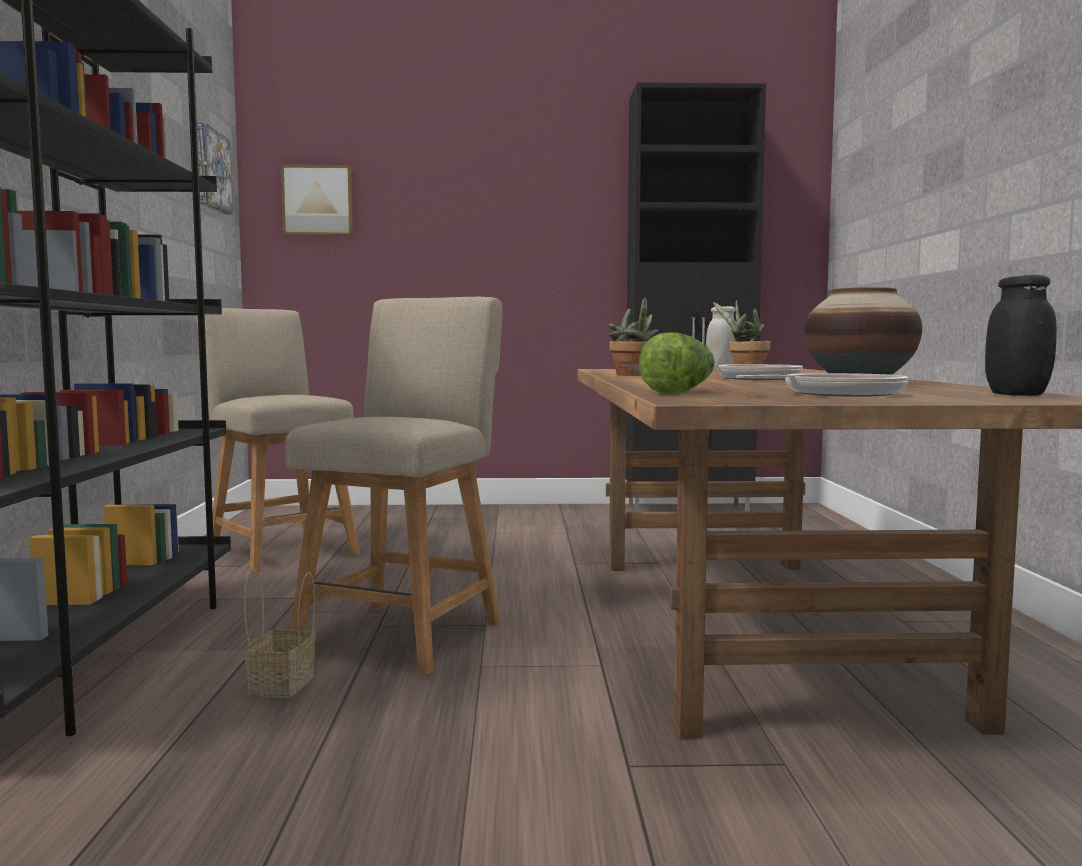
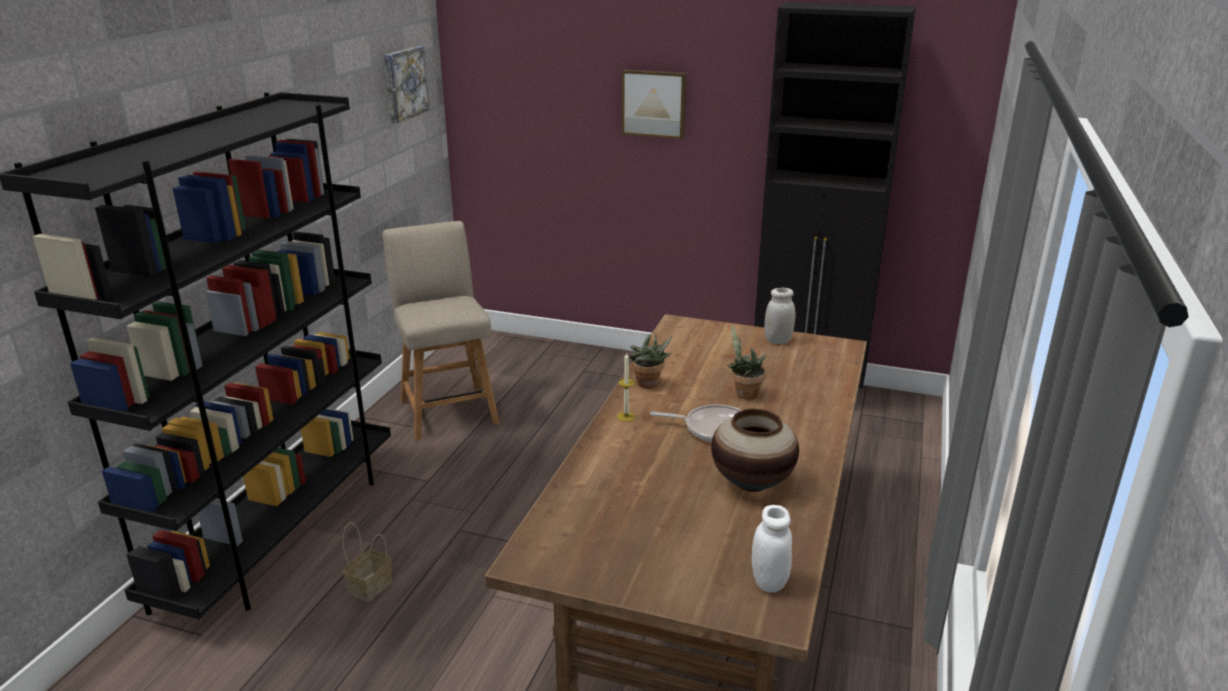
camera: 20 degrees right, 20 degrees up
(318, 201) = (504, 86): picture -> picture (654, 103)
(404, 633) = (470, 544): beige chair -> none
(640, 379) = (626, 416): none -> candle
(679, 392) = (562, 513): lettuce -> none
(836, 394) = (652, 547): frying pan -> none
(1017, 395) = (769, 582): black jar -> white jar

